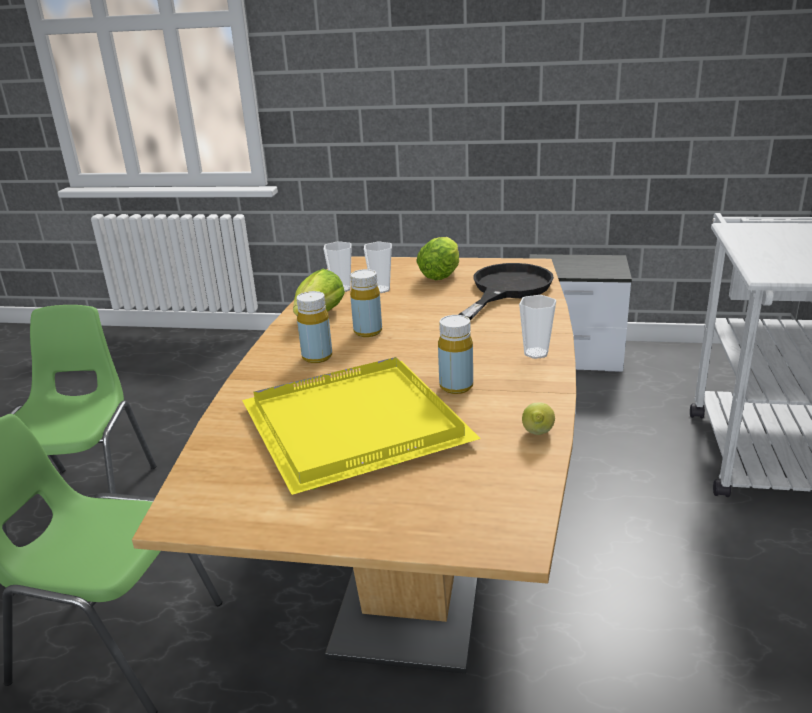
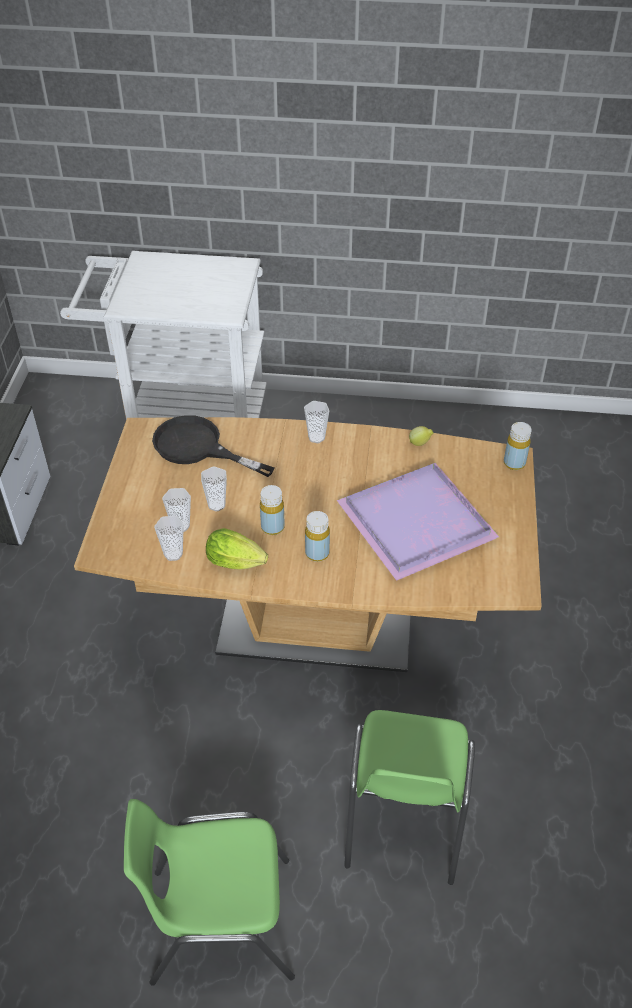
camera: 95 degrees left, 20 degrees up
(353, 428) = (419, 523): yellow tray -> purple tray
(410, 303) = (216, 505): none -> cup
(442, 274) = (150, 486): lettuce -> none
(456, 386) = (364, 476): yellow bottle -> yellow bottle (514, 463)

